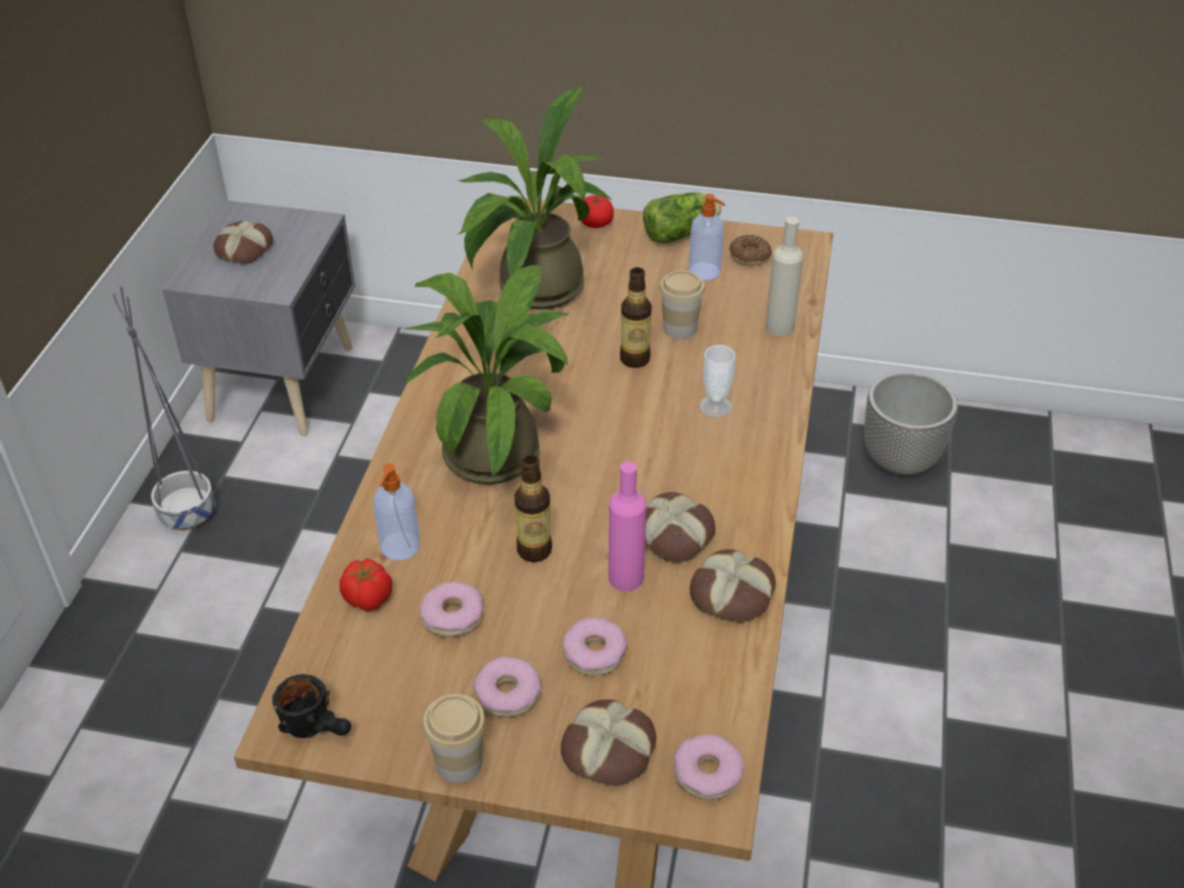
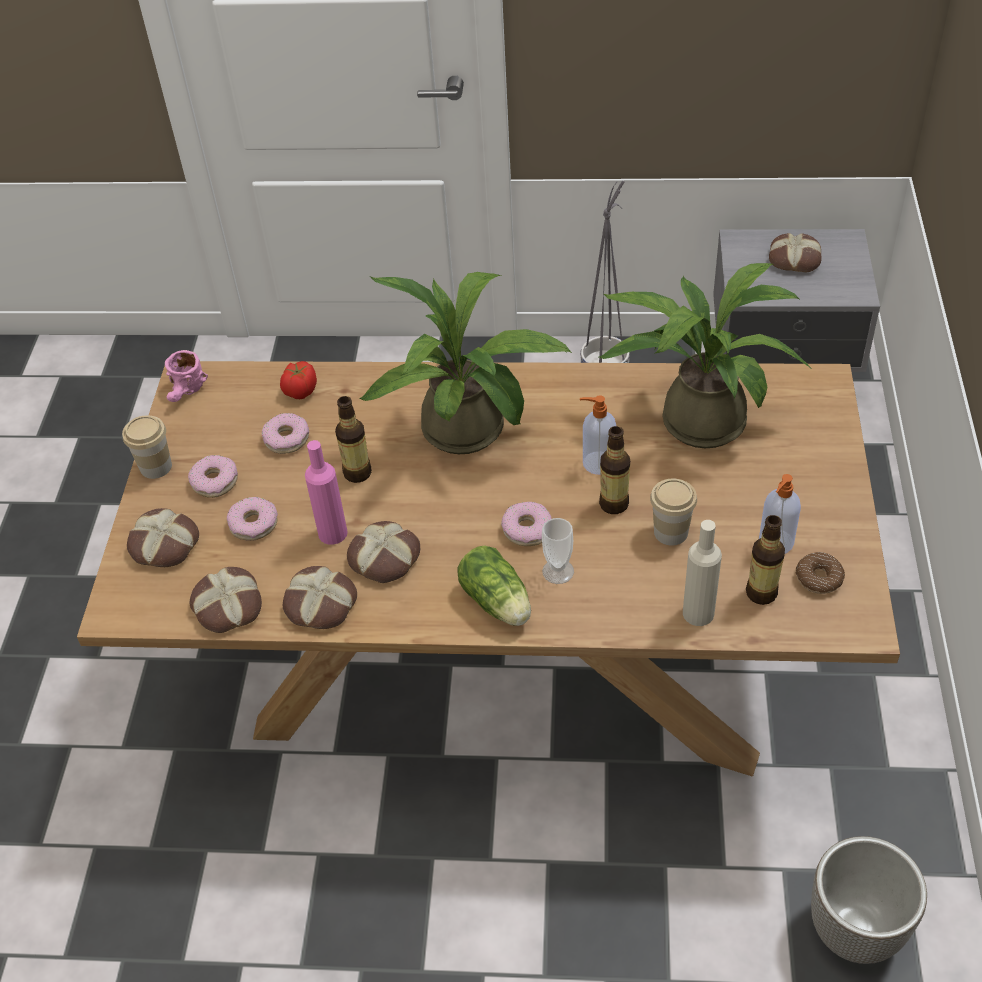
camera: 85 degrees right, 5 degrees up
(320, 727) = (187, 393): black mug -> pink mug
(399, 547) = (352, 397): soap dispenser -> soap dispenser (597, 463)
(596, 223) = (830, 445): tomato -> none
(682, 233) = (840, 517): lettuce -> lettuce (498, 603)
(707, 773) = (142, 604): donut -> donut (527, 529)
(723, 681) = (227, 606): none -> bread
(761, 289) = (761, 593): none -> bottle

